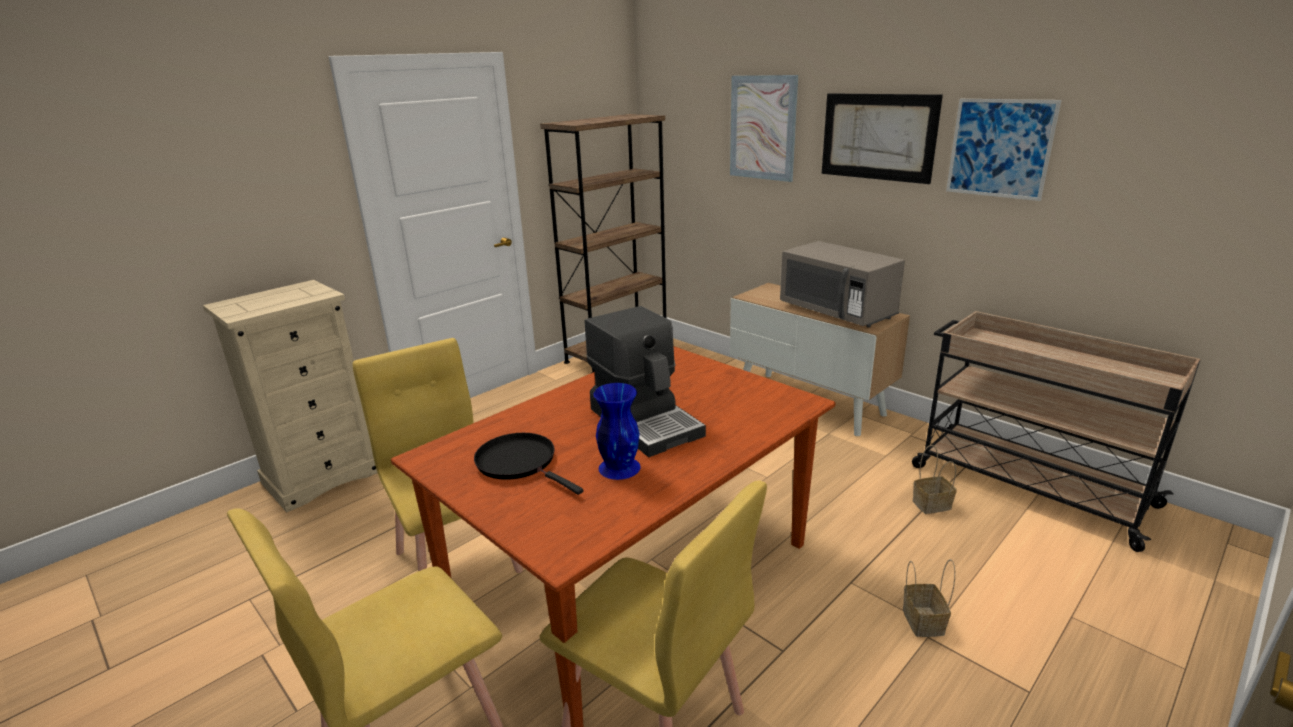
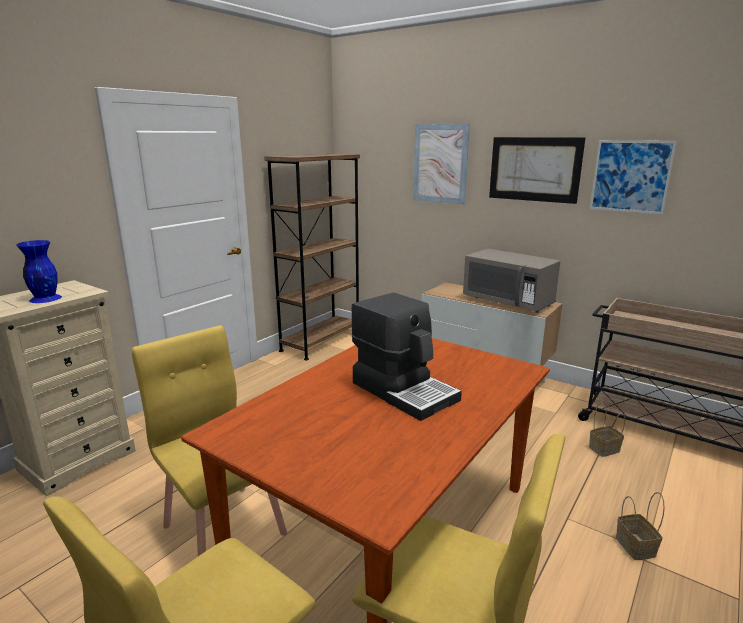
camera: 10 degrees left, 5 degrees down
(520, 463) = (307, 433): black frying pan -> none
(618, 467) = (399, 431): blue vase -> blue vase (45, 298)

